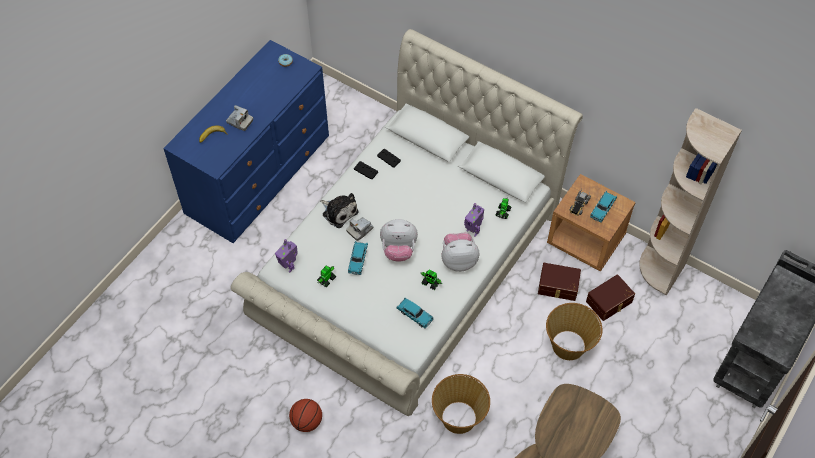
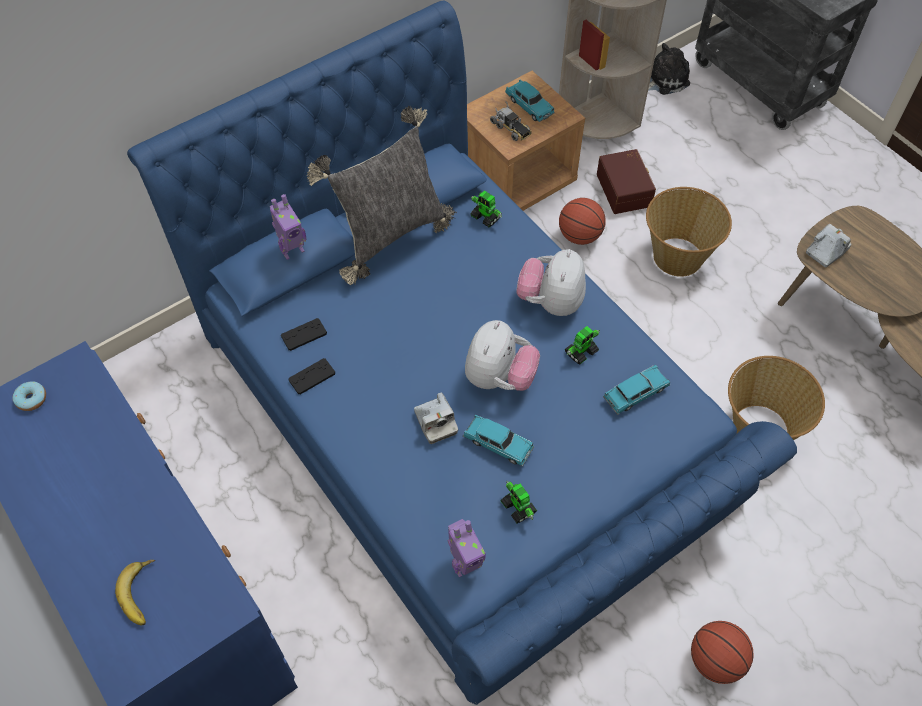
camera: 70 degrees left, 0 degrees up
(240, 122) = (132, 527): camera -> camera (826, 251)
(339, 212) = (380, 445): plush toy -> plush toy (663, 80)
(407, 262) = (460, 410): beige bed -> blue bed
(465, 173) = (389, 240): none -> pillow
(473, 230) = (503, 265): toy robot -> toy robot (292, 250)
(558, 286) = (579, 236): brown storage box -> basketball

